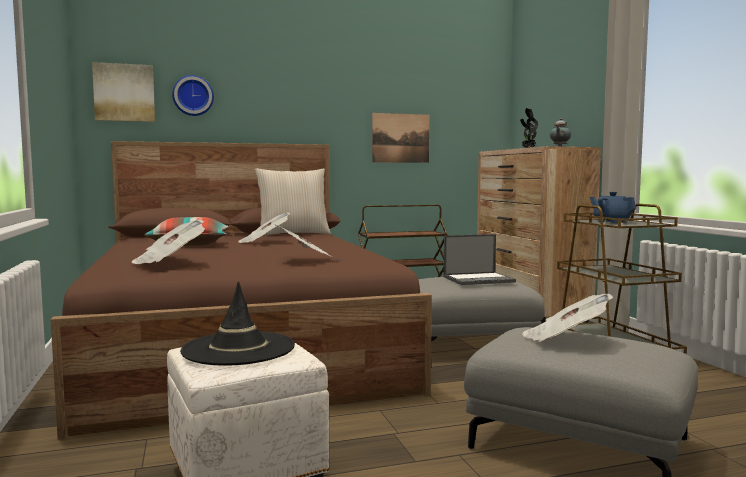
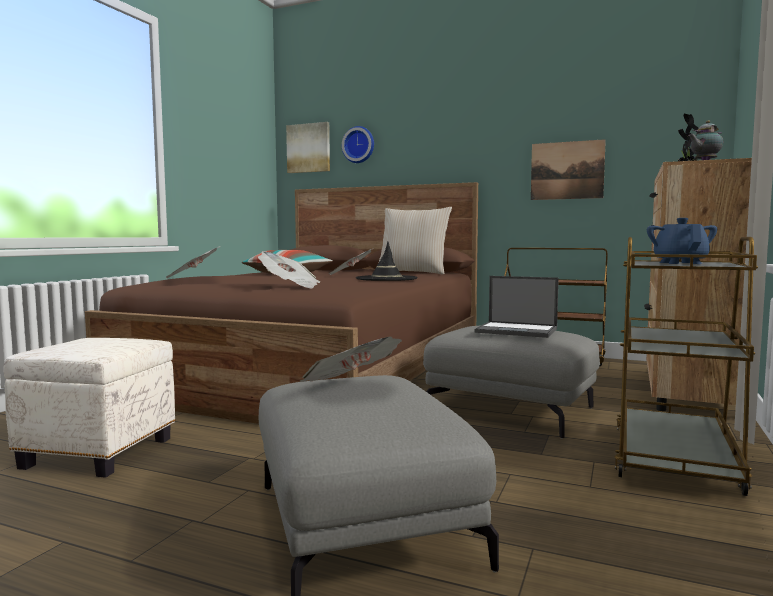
camera: 40 degrees right, 0 degrees up
(238, 349) = (94, 342): black hat -> black hat (386, 279)

